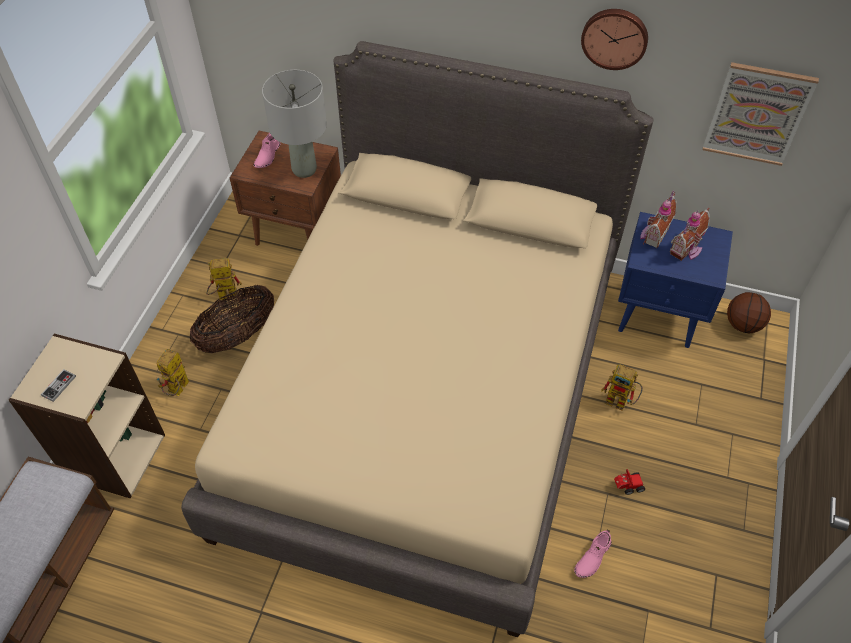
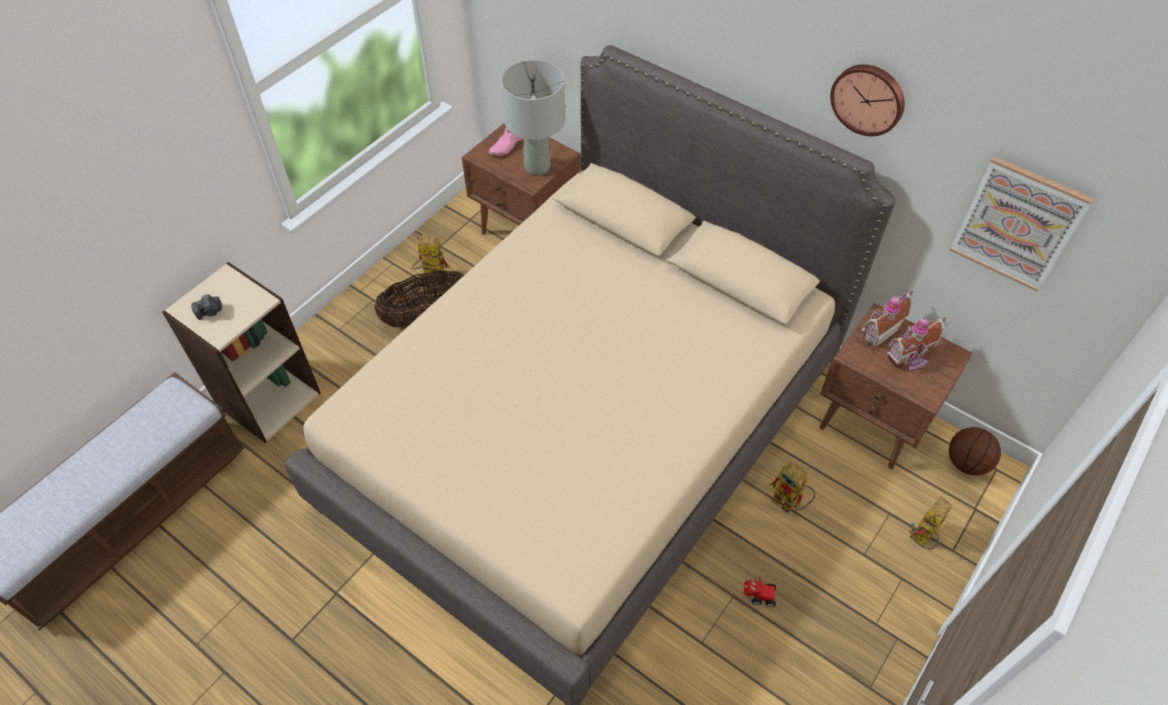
camera: 20 degrees right, 0 degrees up
(59, 386) = (210, 312): game controller -> camera
(178, 391) = (349, 354): toy robot -> toy robot (921, 540)
(592, 557) = (687, 657): pink shoe -> none
(659, 315) = (873, 424): blue nightstand -> brown nightstand

